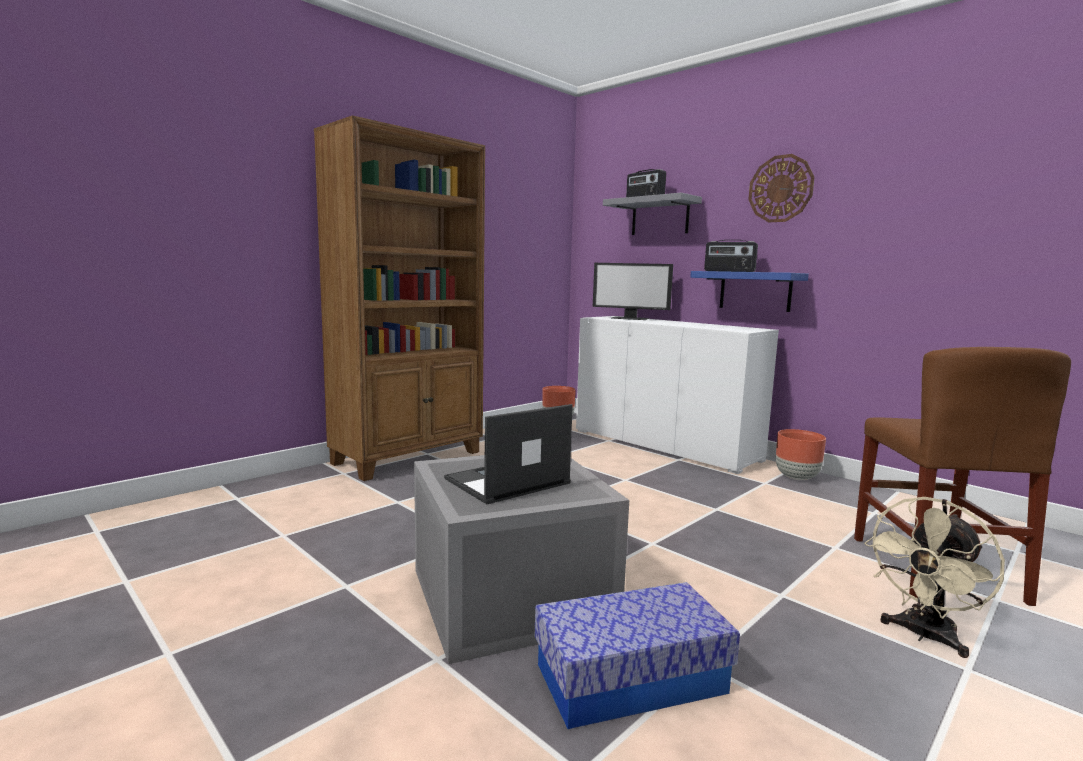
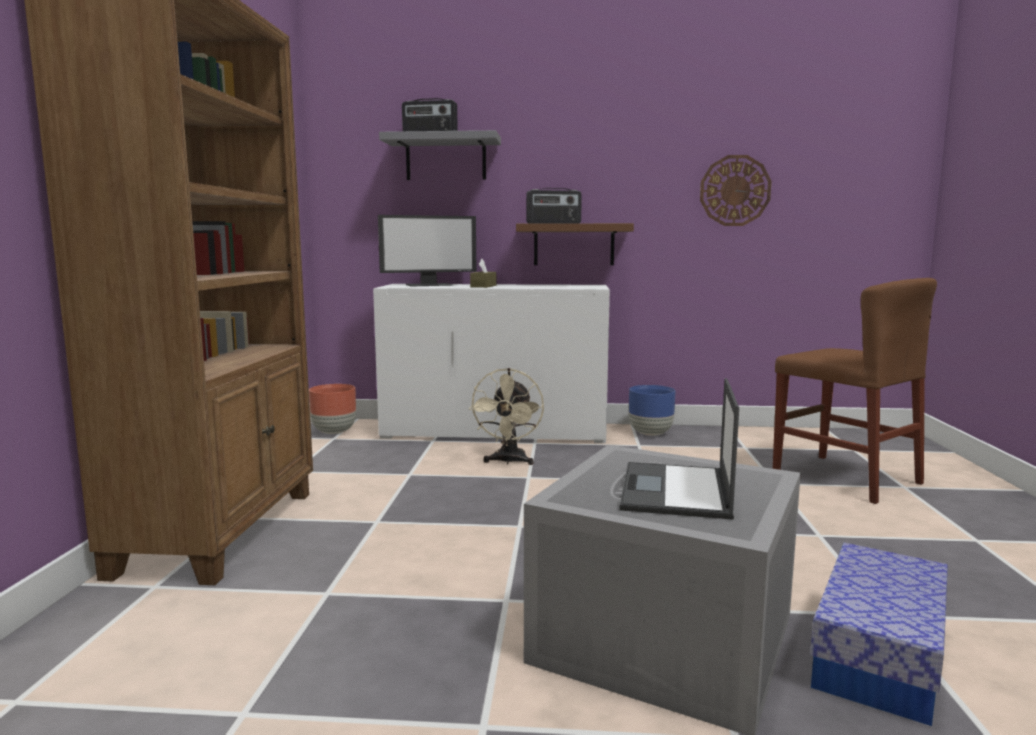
camera: 40 degrees left, 0 degrees up
(661, 322) = (483, 286): none -> brown tissue box
(755, 291) = (574, 245): blue shelf -> brown shelf
(780, 189) = (593, 134): wall clock -> wall clock (735, 190)
(797, 478) = (651, 434): brown planter -> blue planter
(923, 636) = (925, 528): beige fan -> beige fan (509, 461)

